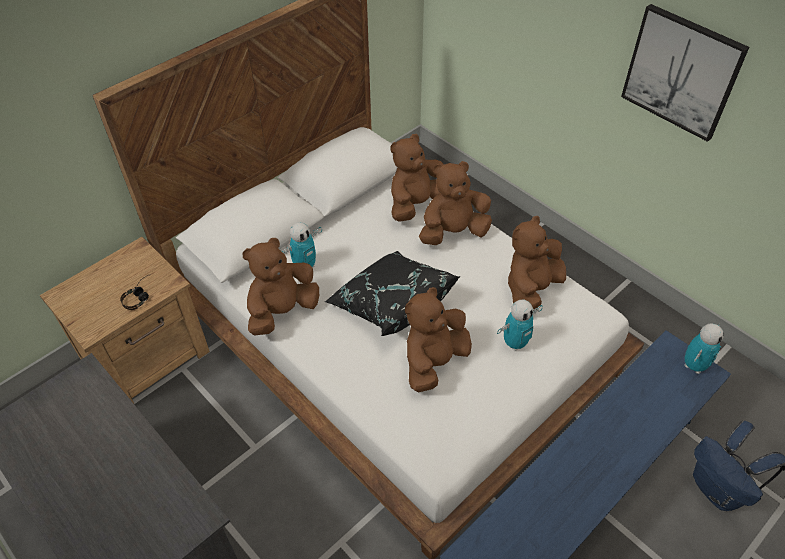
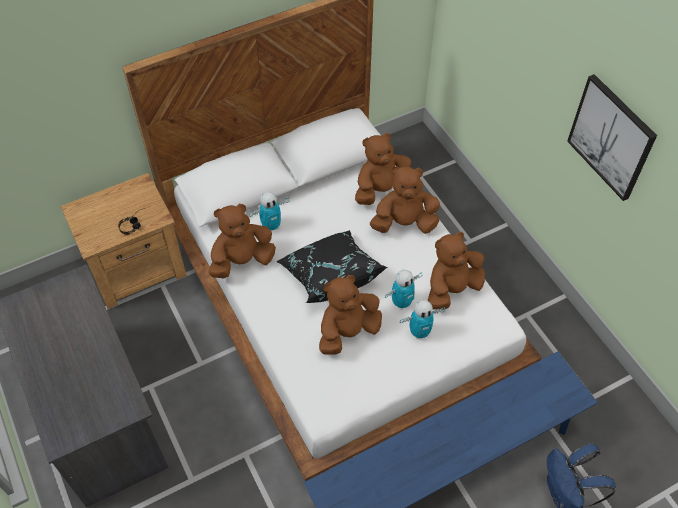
camera: 15 degrees right, 5 degrees up
(694, 365) = (568, 387): toy robot -> toy robot (401, 303)

